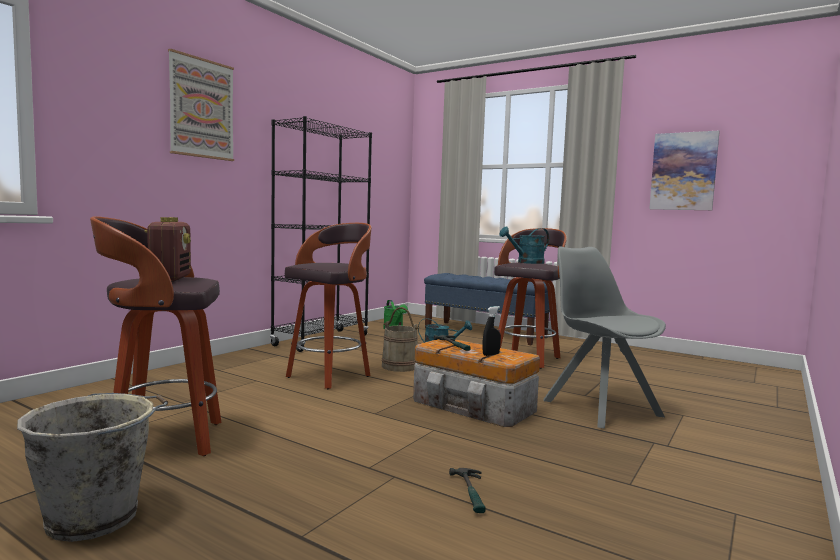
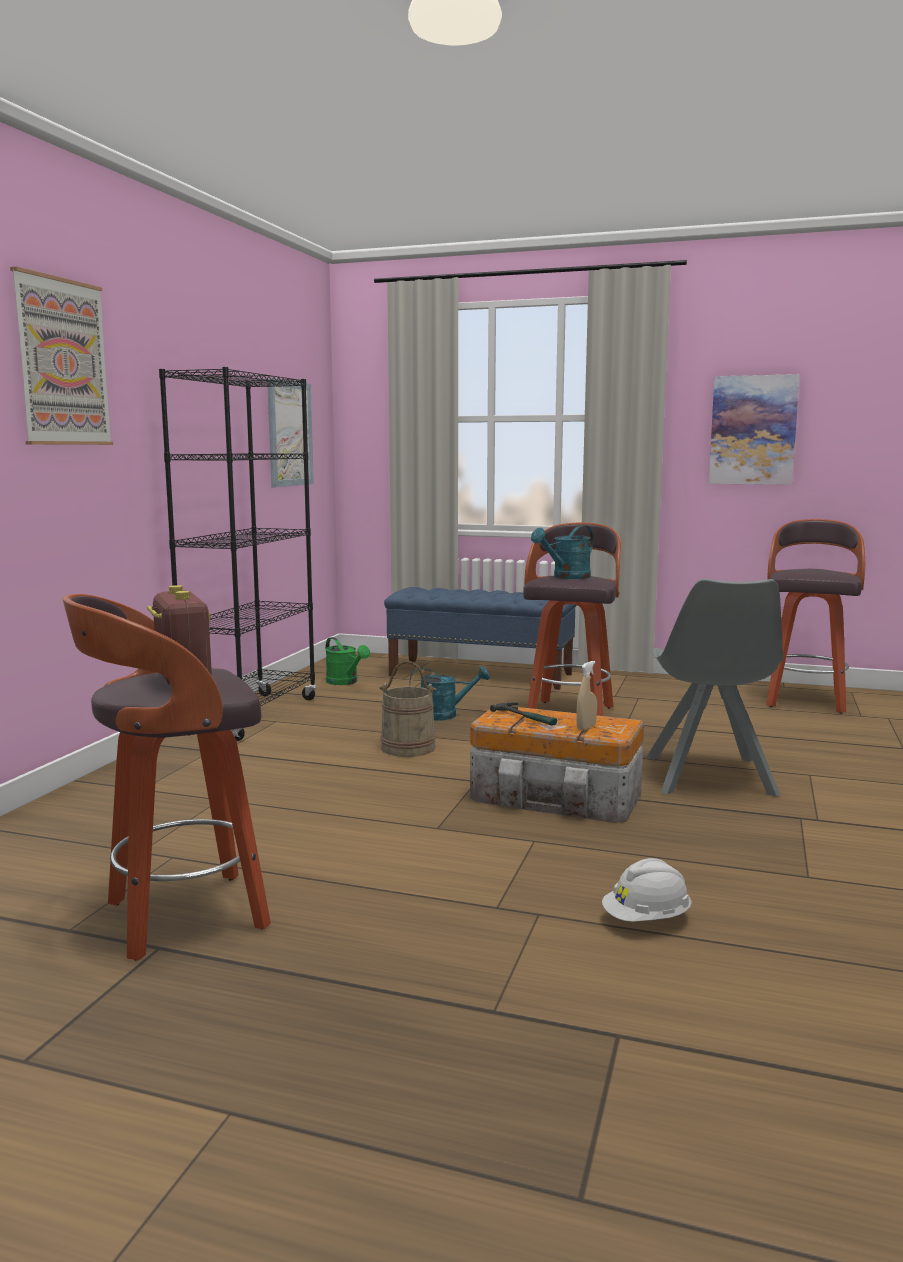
camera: 15 degrees left, 5 degrees up
(97, 517) = (207, 1039): grey bucket -> none
(330, 376) = (322, 777): stool -> stool (805, 700)
(375, 172) = (289, 433): none -> picture
(472, 493) = (646, 920): hammer -> white hard hat
(491, 354) = (586, 727): black spray bottle -> beige spray bottle
(599, 407) = (709, 777): grey chair -> grey chair turned 135 degrees counterclockwise

